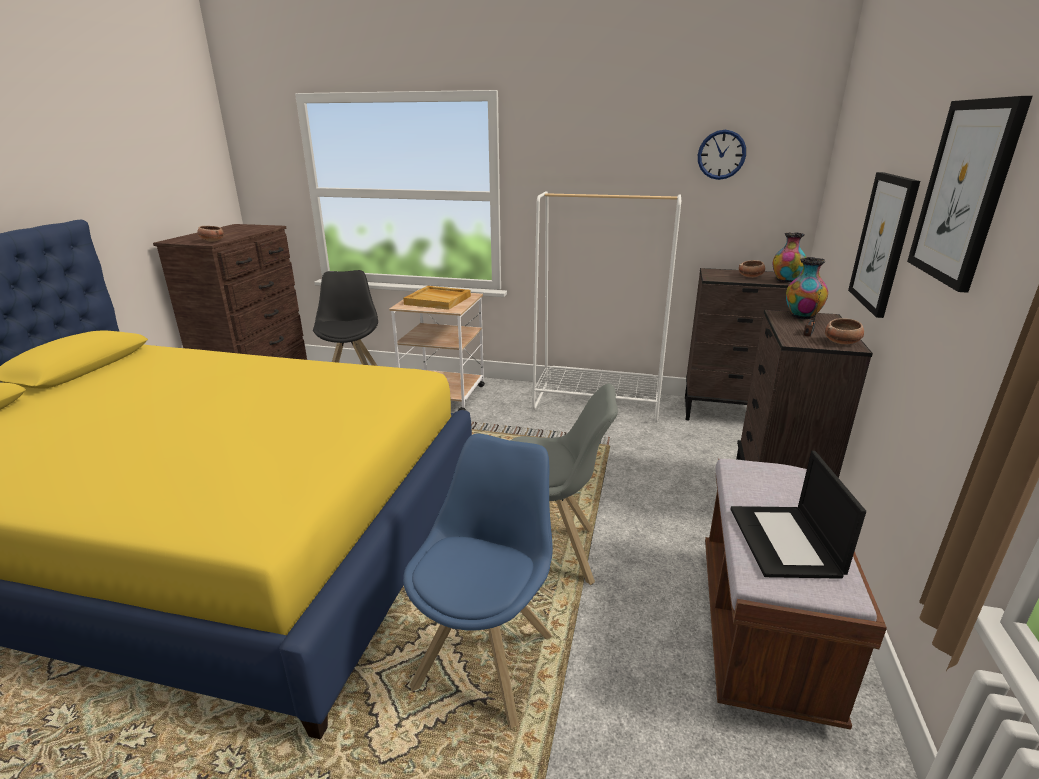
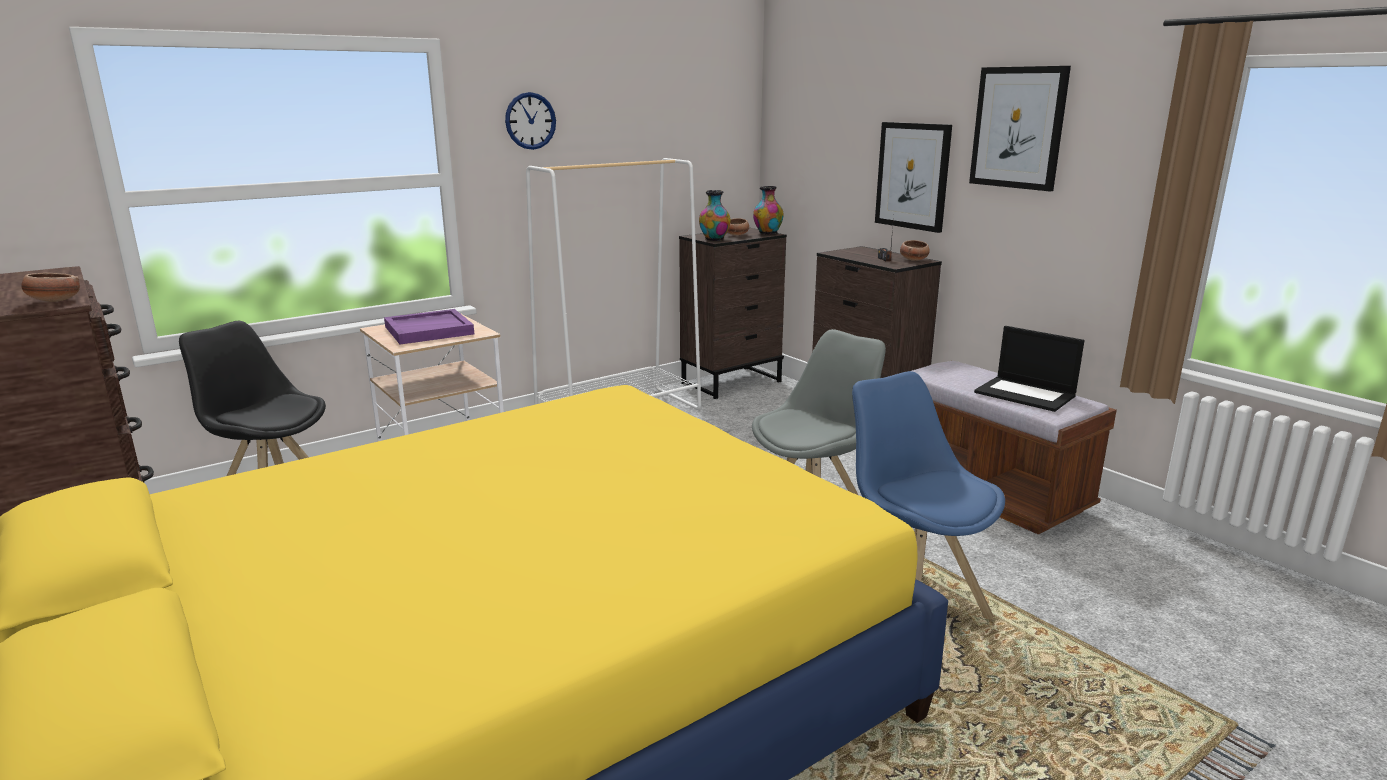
camera: 50 degrees left, 5 degrees down
(438, 300) = (429, 330): beige tray -> purple tray
(721, 154) = (682, 115): wall clock -> wall clock (530, 121)
(801, 316) = (850, 251): vase -> vase (714, 239)

